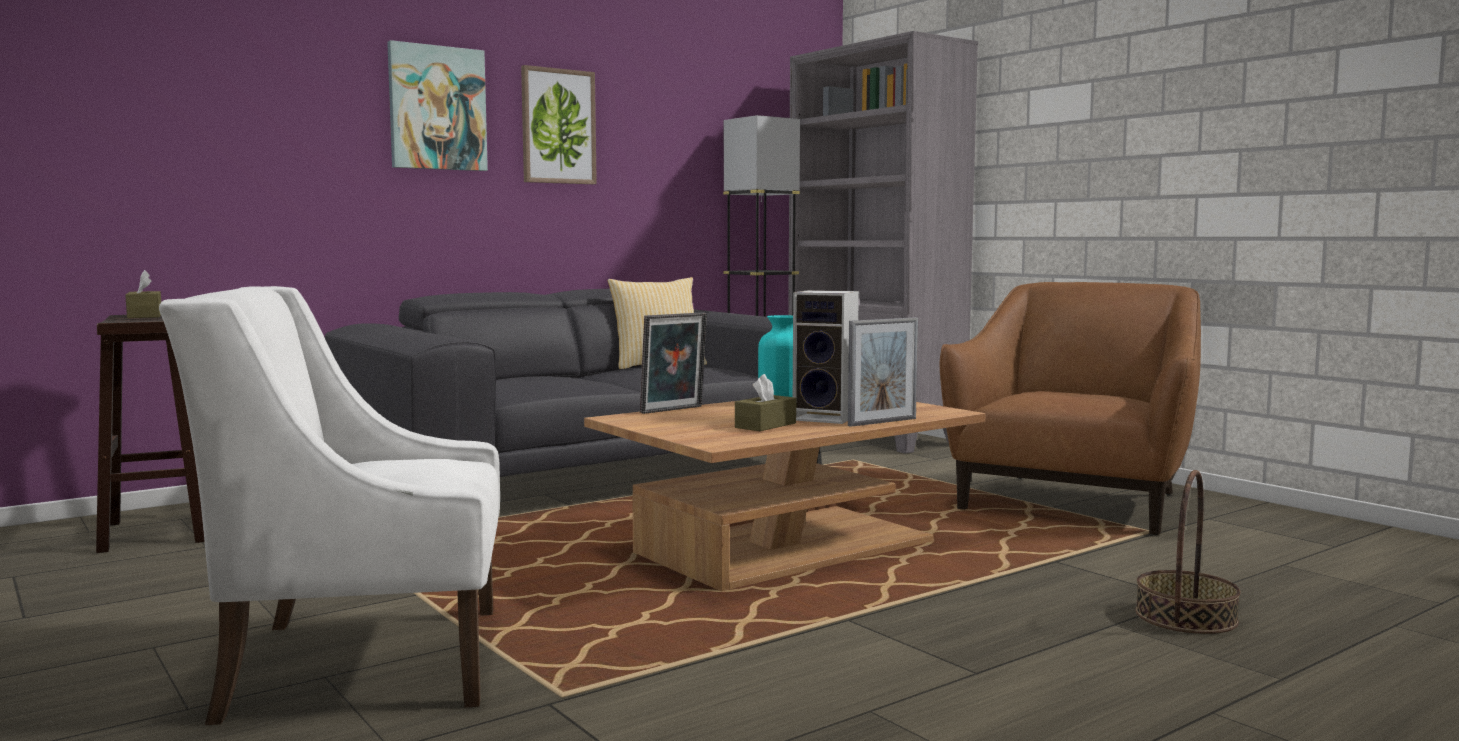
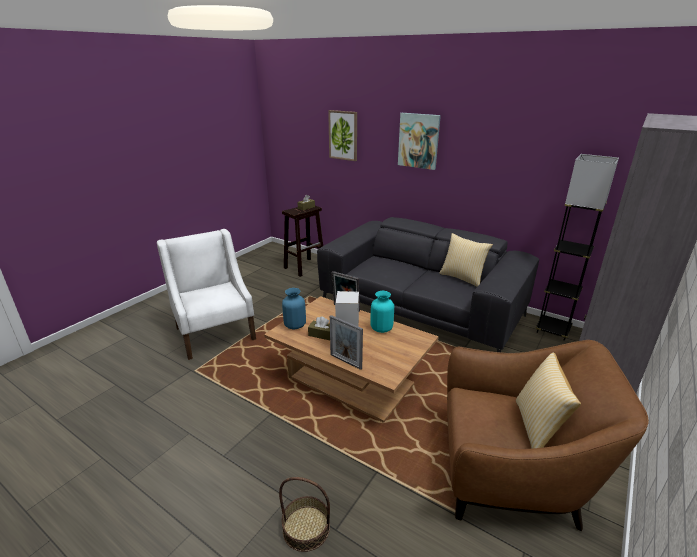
camera: 70 degrees right, 20 degrees up
(558, 126) = (474, 151): picture -> picture (343, 135)
(700, 435) = (295, 325): none -> blue vase
(1086, 391) = (538, 427): none -> pillow

